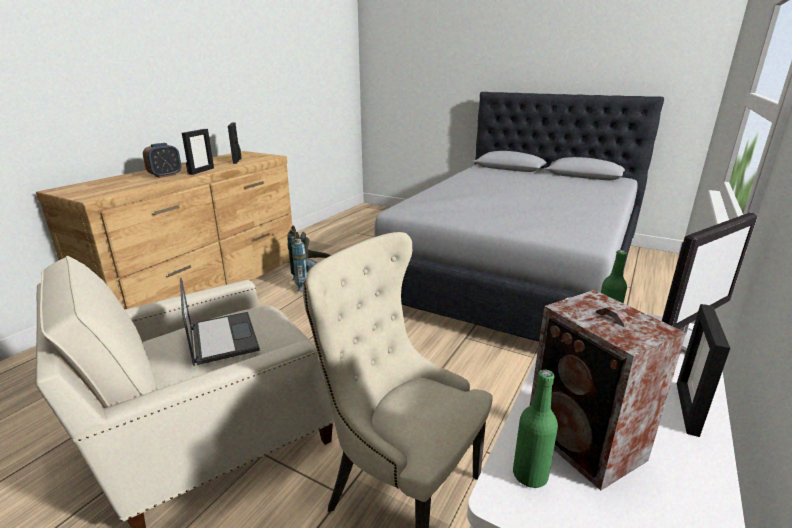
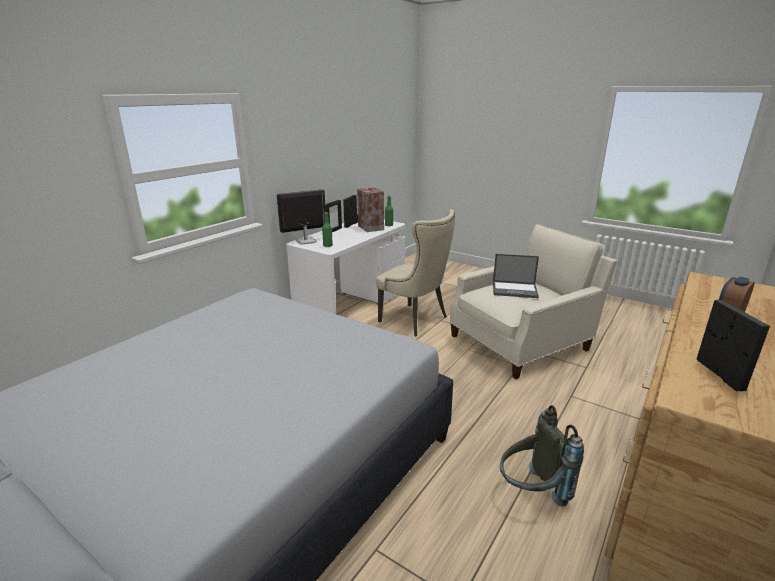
camera: 175 degrees left, 0 degrees up
(201, 171) = (702, 330): picture frame -> picture frame (351, 224)
(222, 337) = (515, 290): laptop -> laptop turned 60 degrees counterclockwise

